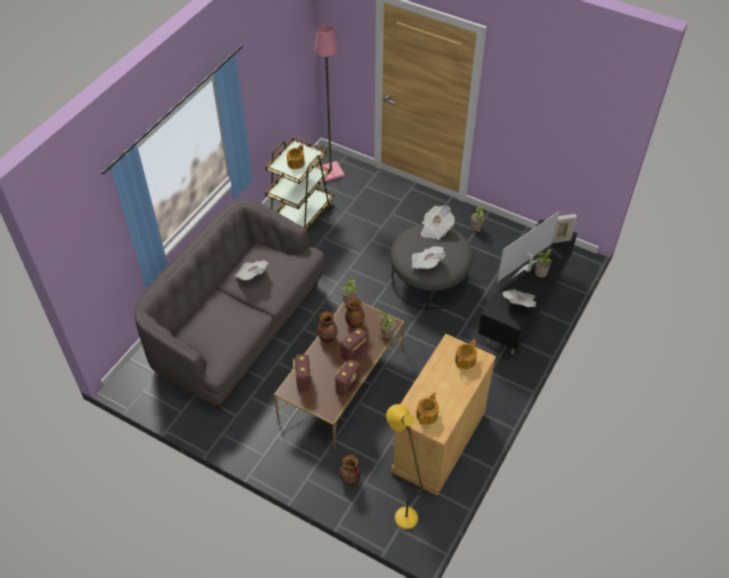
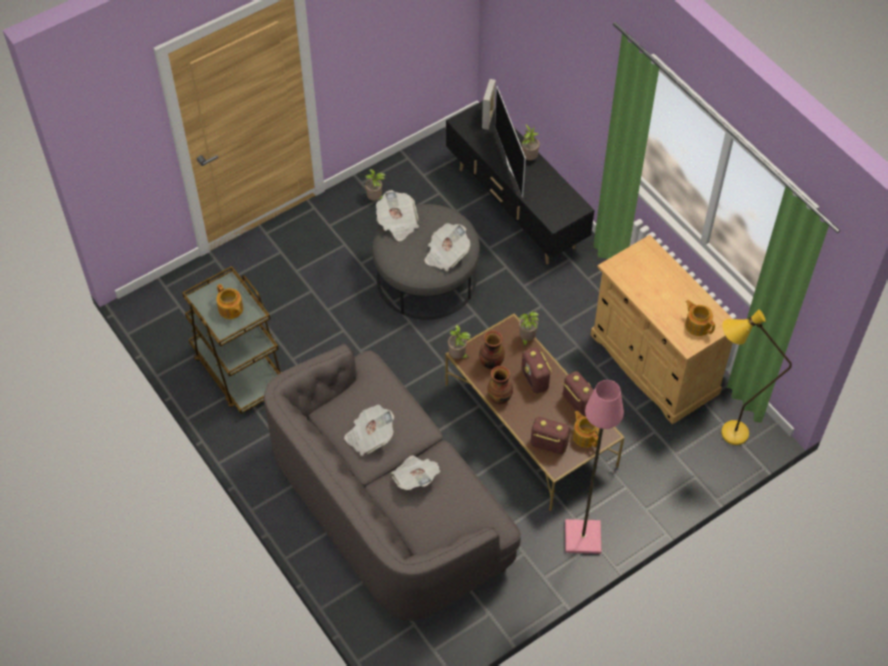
camera: 65 degrees left, 5 degrees up
(330, 172) = (178, 308): pink floor lamp -> pink floor lamp (582, 538)
(350, 480) = (665, 467): vase -> none
(465, 360) = (643, 262): teapot -> teapot (585, 436)
(519, 304) = (558, 194): newspaper -> newspaper (415, 478)

